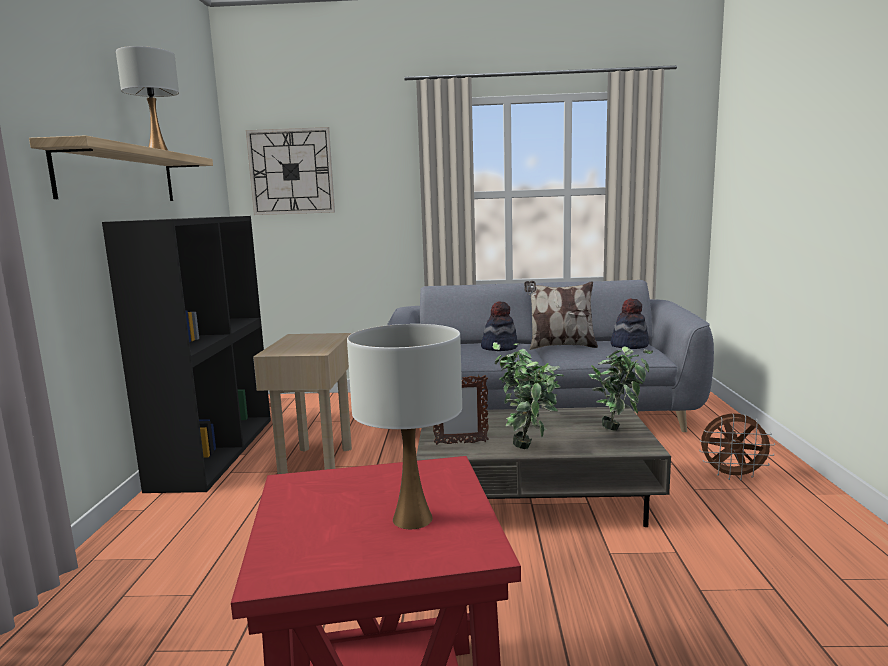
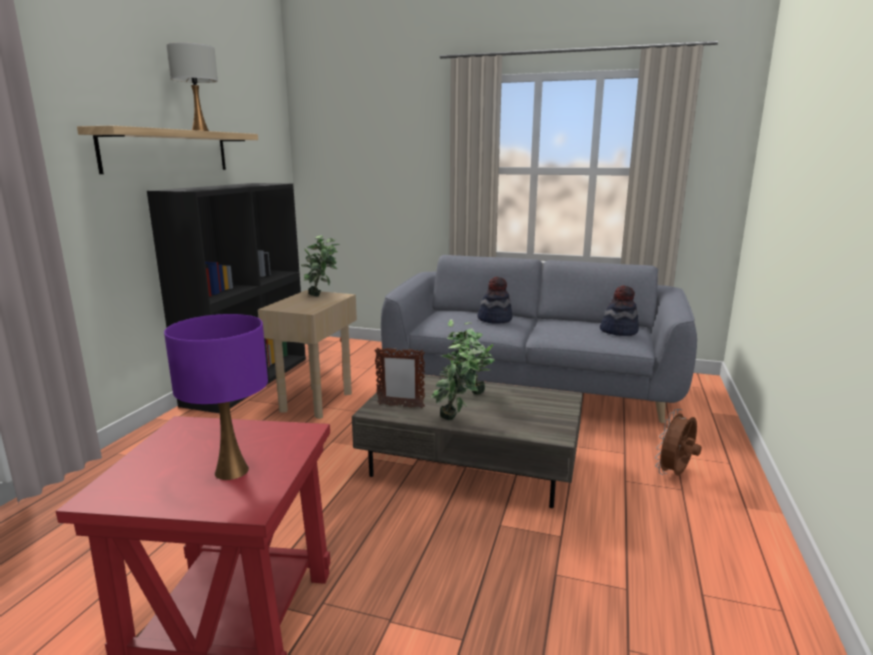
camera: 15 degrees right, 5 degrees up
(291, 172) = (342, 142): wall clock -> none
(411, 518) = (231, 471): white table lamp -> purple table lamp
(560, 346) = (552, 325): pillow -> none
(618, 427) = (551, 412): potted plant -> potted plant (322, 295)
(732, 476) = (675, 474): brown fan -> brown fan turned 105 degrees clockwise

